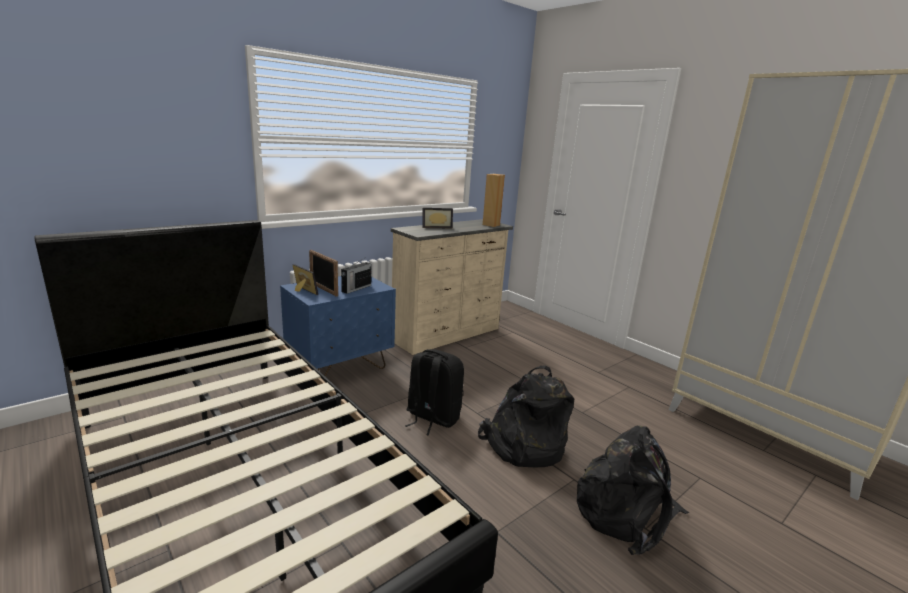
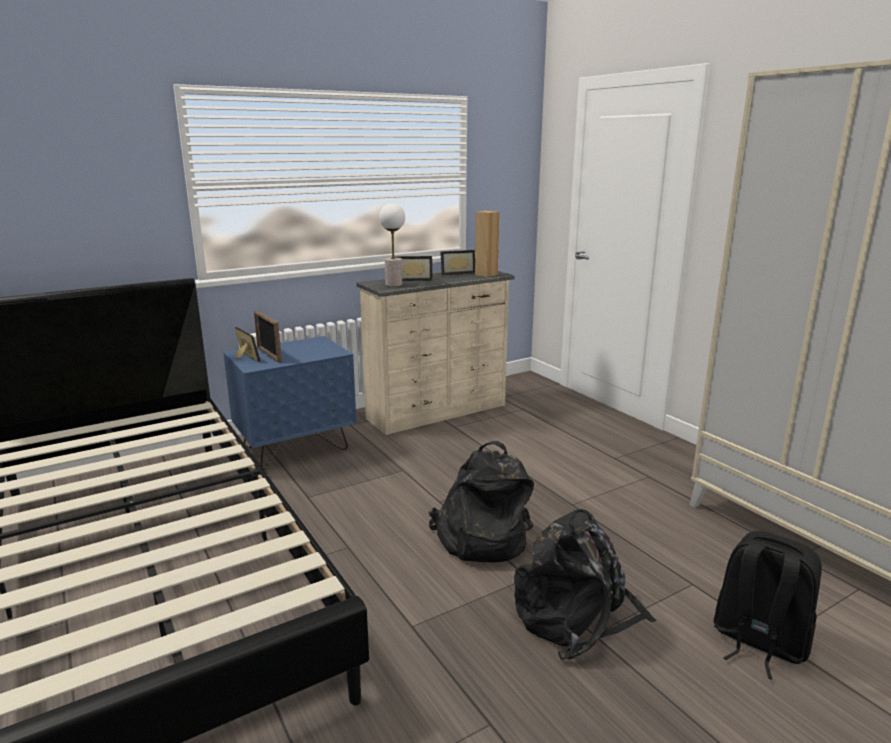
camera: 10 degrees right, 0 degrees up
(356, 288) = (306, 354): radio -> none
(424, 231) = (394, 284): none -> table lamp
(432, 418) = (383, 505): black backpack -> black backpack (758, 642)
(467, 223) = (456, 273): none -> picture frame

